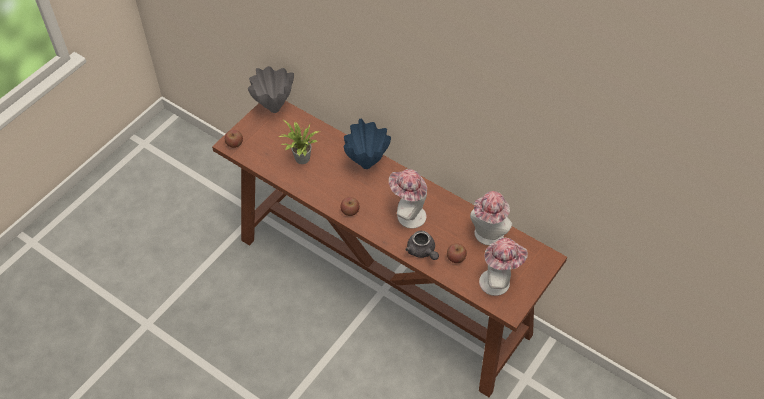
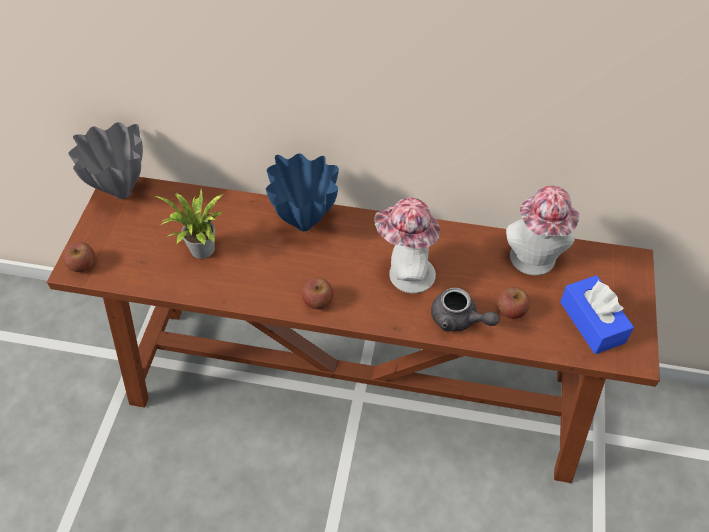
camera: 25 degrees left, 0 degrees up
(499, 282) = (592, 322): hat -> blue tissue box

